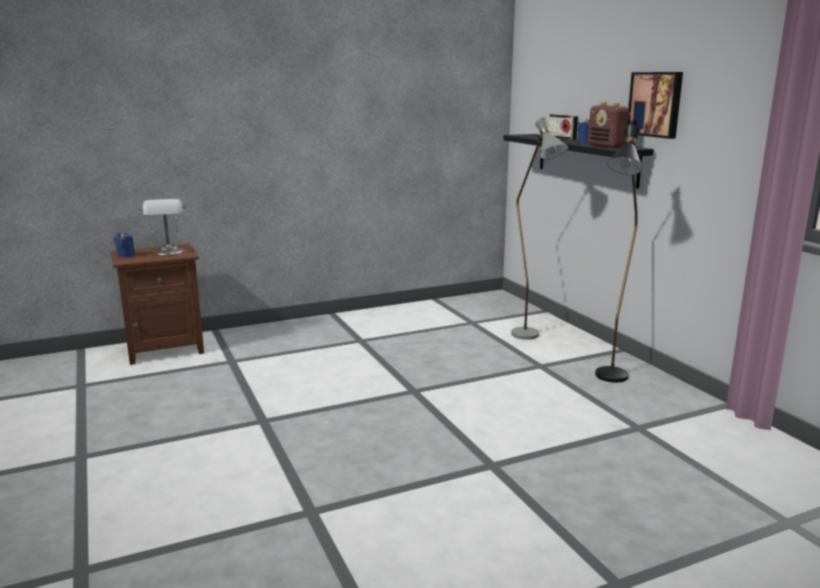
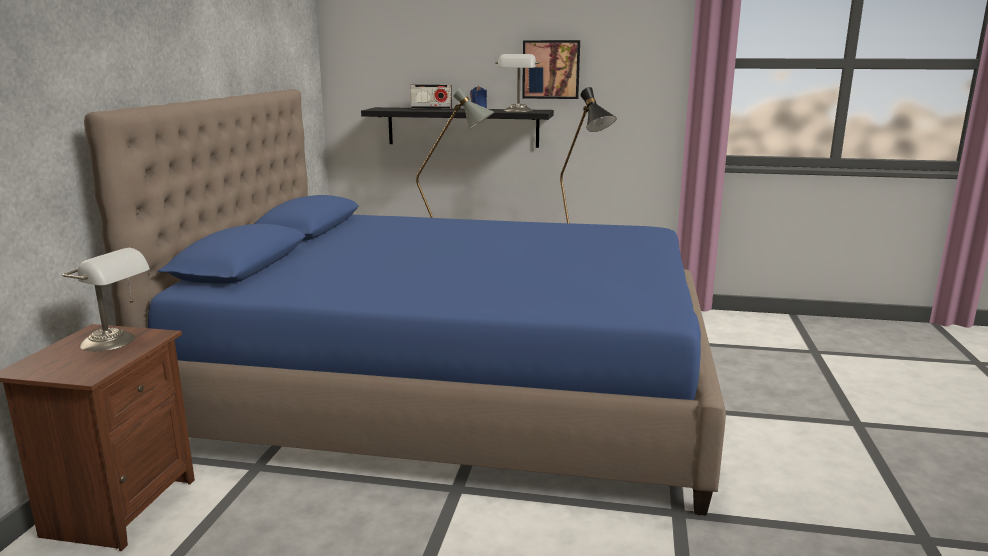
camera: 55 degrees left, 0 degrees up
(125, 255) = (56, 370): blue candle -> none
(393, 376) = (451, 391): none -> blue bed
(606, 146) = (518, 111): radio -> white table lamp

